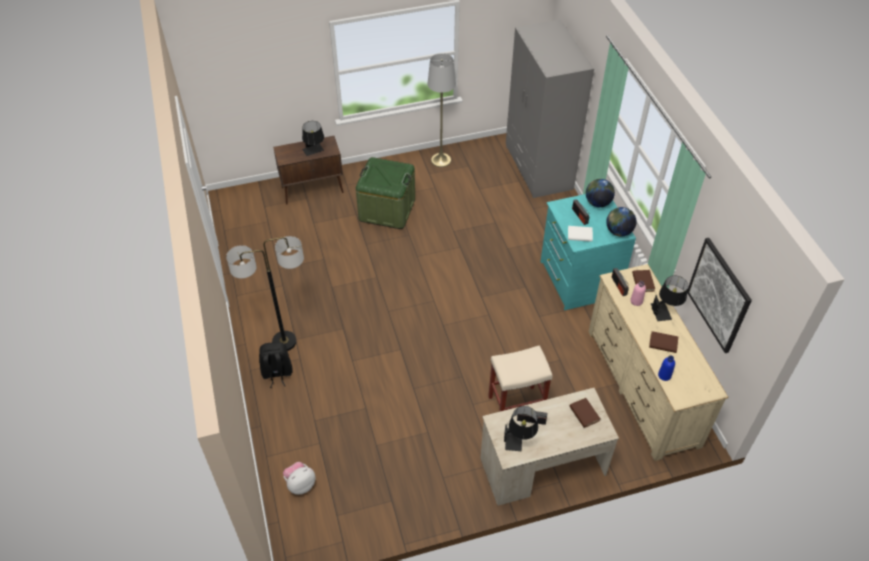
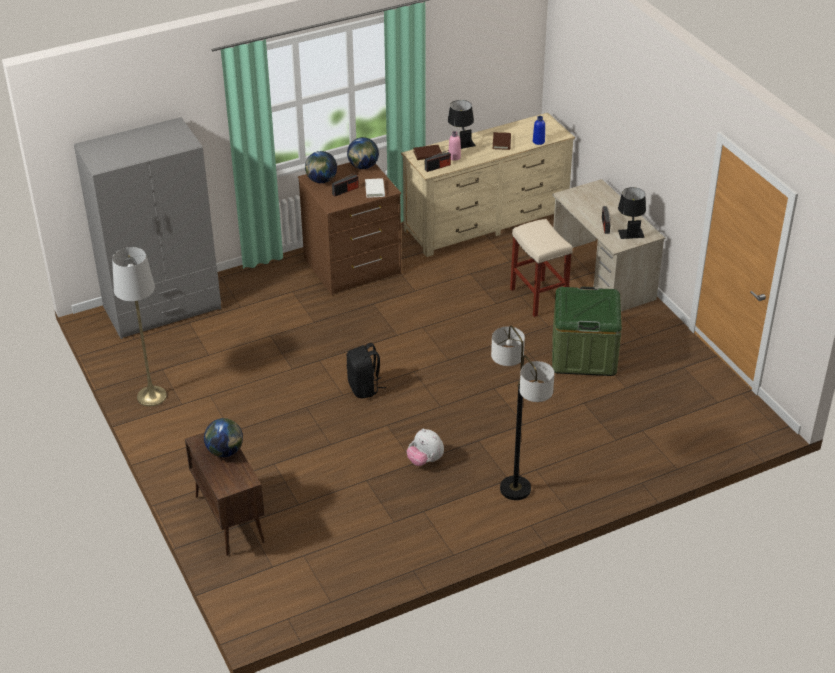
camera: 100 degrees left, 10 degrees down
(277, 373) = (564, 485): black backpack -> black backpack (364, 388)
(300, 484) = (697, 435): plush toy -> plush toy (425, 460)
(314, 152) = (225, 451): black table lamp -> globe
(387, 209) = (260, 434): green storage box -> green storage box (584, 355)
(578, 279) = (352, 267): turquoise dresser -> brown dresser
(584, 413) = (584, 197): brown book -> none
(718, 295) = (473, 80): picture -> none

